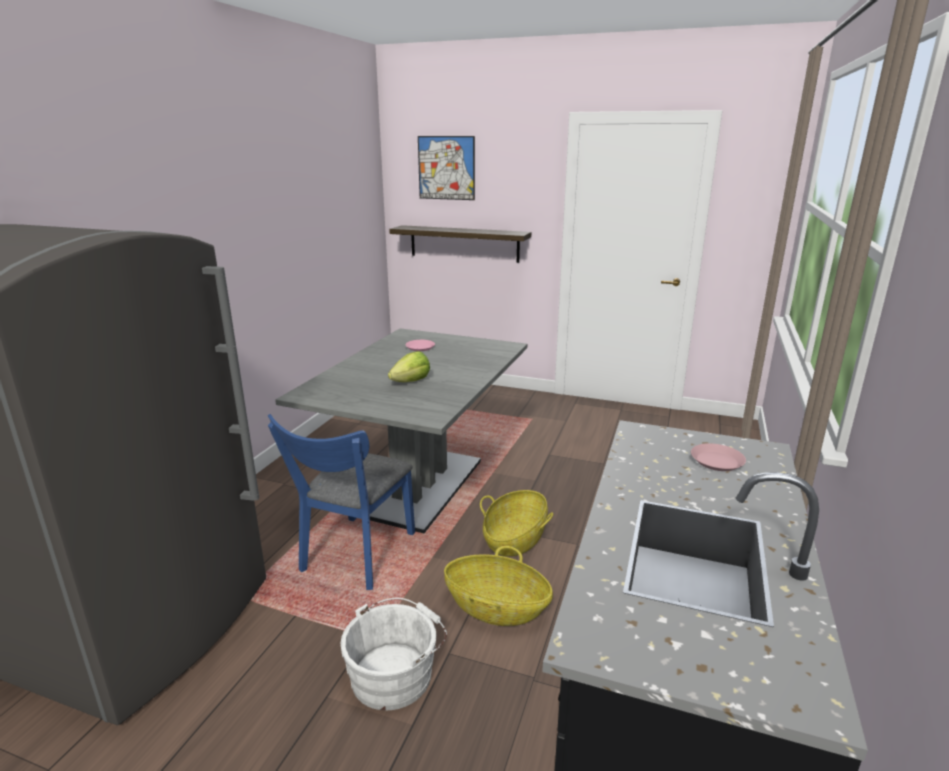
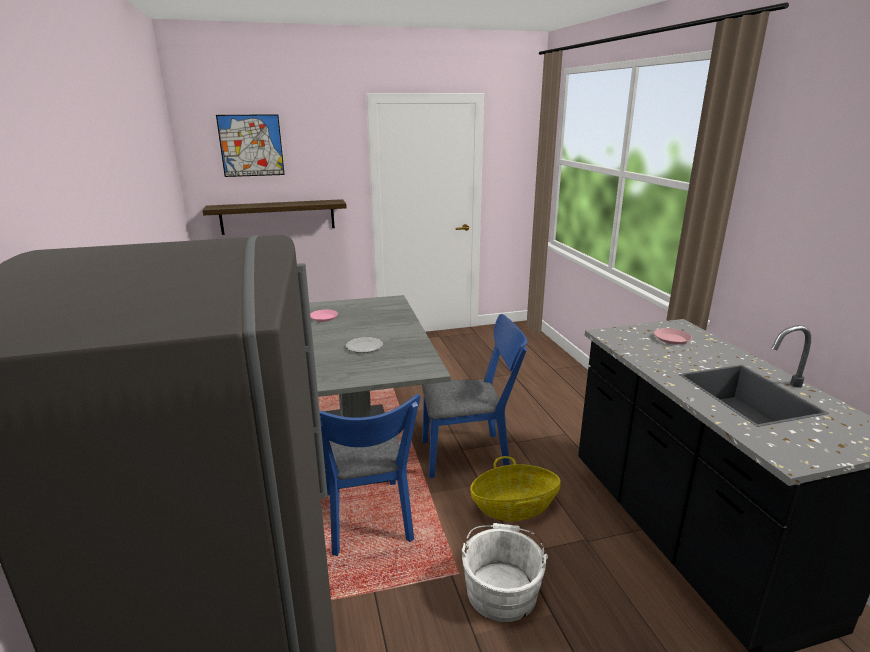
camera: 35 degrees left, 0 degrees up
(411, 381) = (365, 347): lettuce -> plate
(515, 538) = (472, 454): basket -> blue chair

